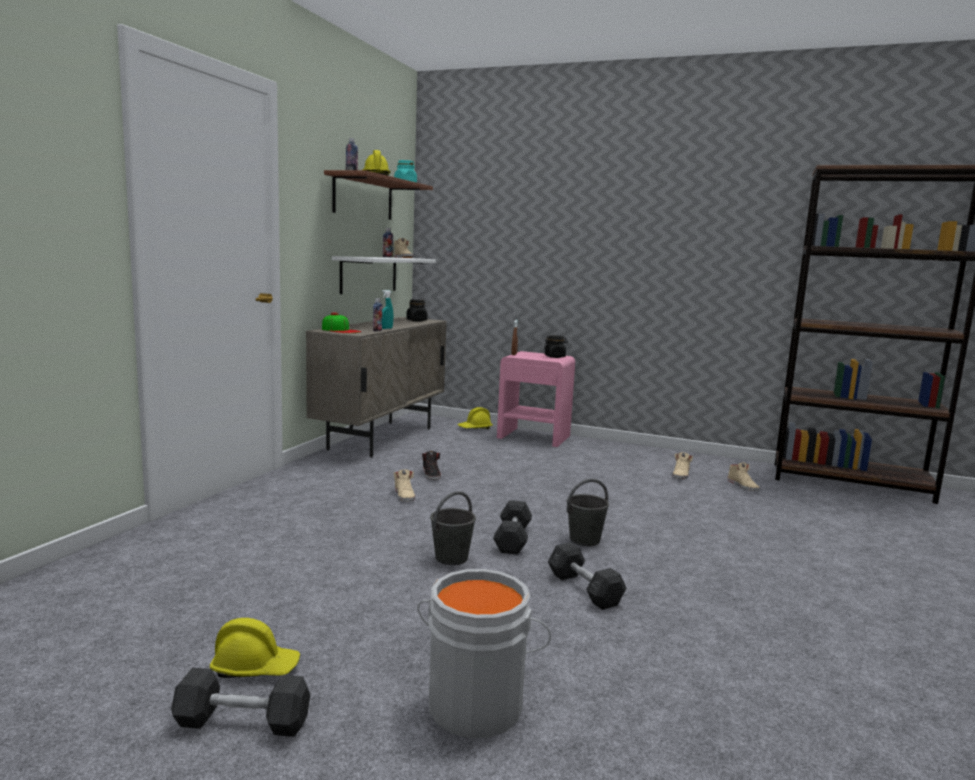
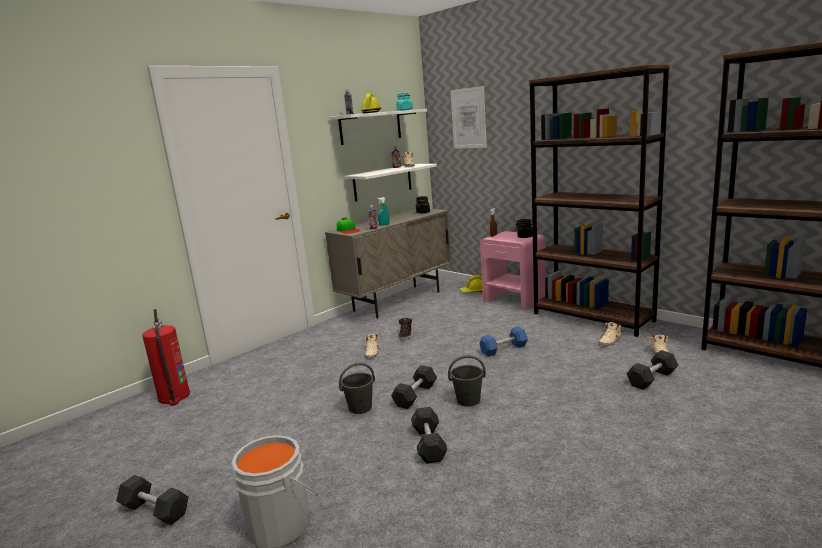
camera: 25 degrees right, 5 degrees up
(117, 567) = (174, 396): none -> fire extinguisher
(255, 667) = (187, 475): yellow hard hat -> none
(363, 197) = (370, 127): brown shelf -> white shelf
(480, 207) = (468, 118): none -> picture
(573, 486) = (504, 349): none -> blue dumbbell
(640, 453) = (593, 317): none -> brown bookcase
(757, 507) = (652, 378): none -> grey dumbbell

